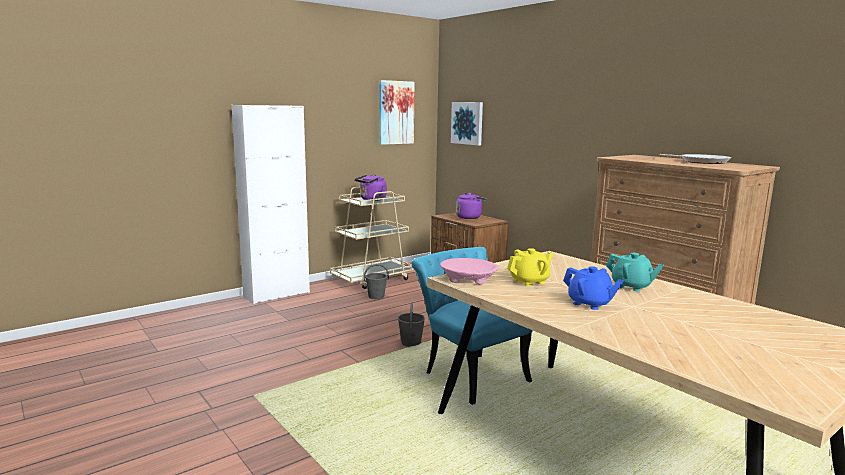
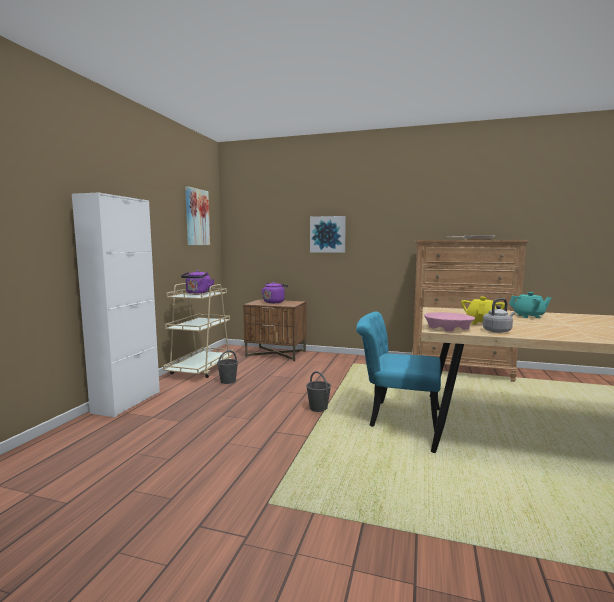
camera: 35 degrees left, 5 degrees down
(467, 123) = (256, 227): picture -> picture (327, 234)
(508, 293) = (498, 331): none -> grey kettle
(590, 303) = (550, 327): blue teapot -> none

